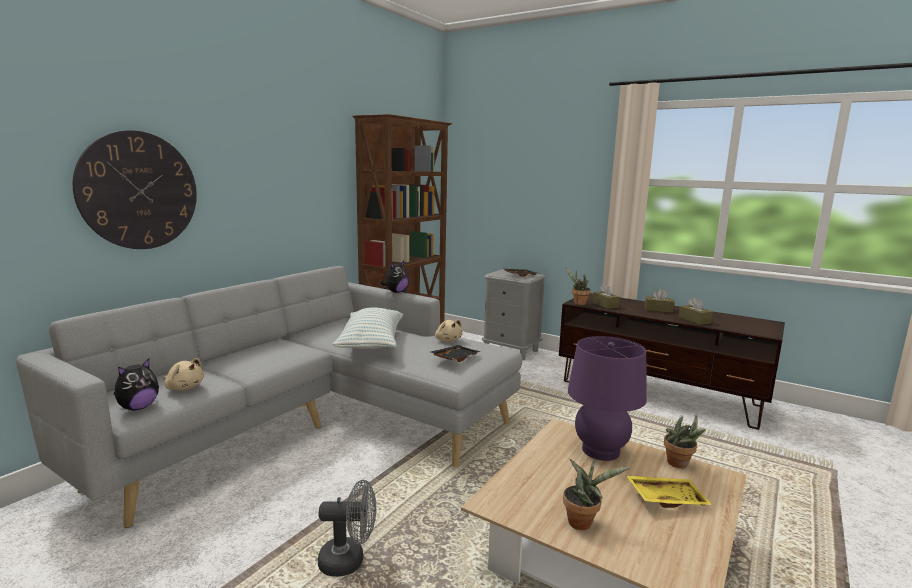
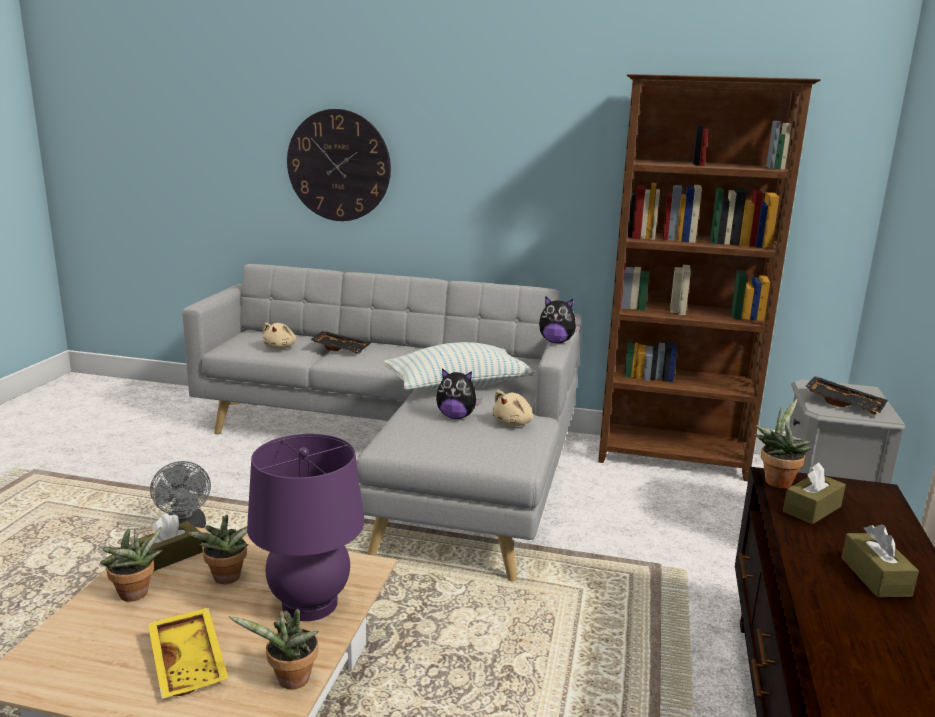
camera: 70 degrees right, 5 degrees up
(138, 407) = (238, 346): plush toy -> plush toy (456, 416)
(454, 358) = (441, 435): black tray -> black tray (341, 348)
(566, 479) = (226, 579): none -> potted plant
(694, 320) = (843, 627): brown tissue box -> brown tissue box (170, 556)

